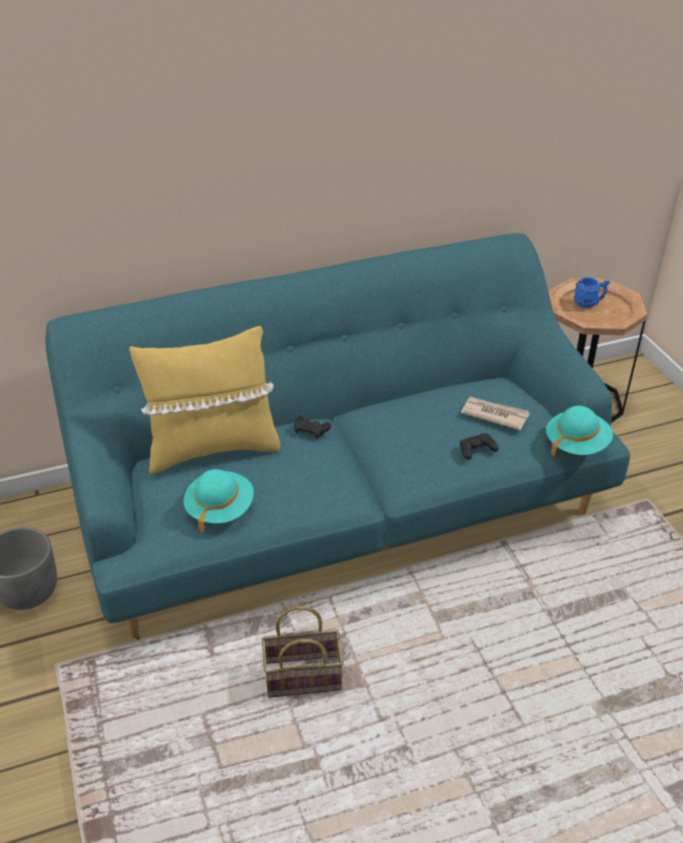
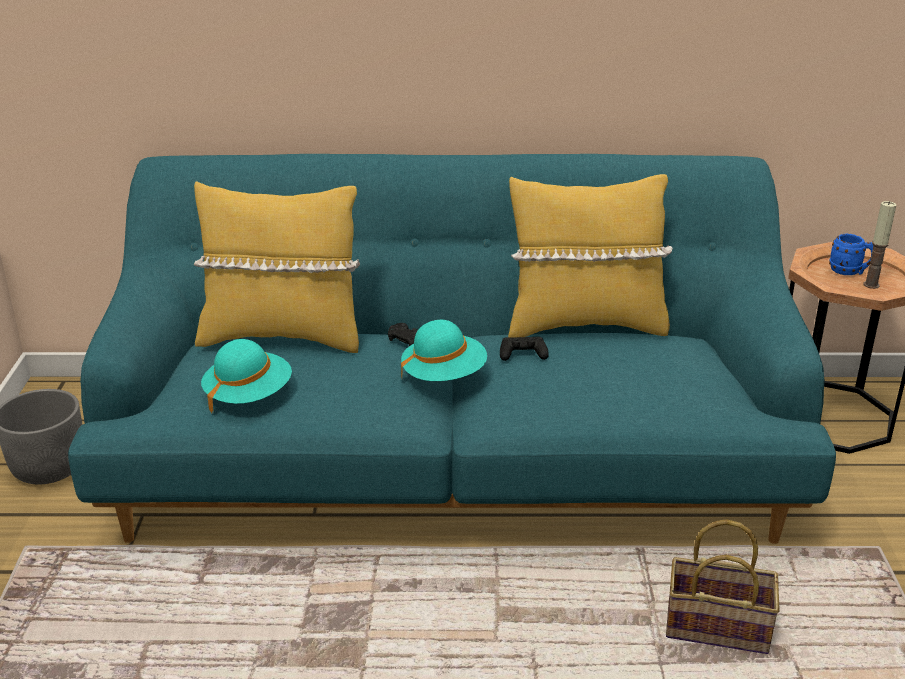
camera: 20 degrees right, 10 degrees down
(305, 676) = (294, 636): basket -> basket (719, 627)
(426, 386) = (584, 325): none -> yellow pillow
(477, 450) = (606, 399): black game controller -> black game controller (523, 354)
(494, 414) = (653, 367): newspaper -> none
(576, 444) = (752, 422): turquoise hat -> turquoise hat (444, 376)
(607, 313) = (871, 285): none -> candle

